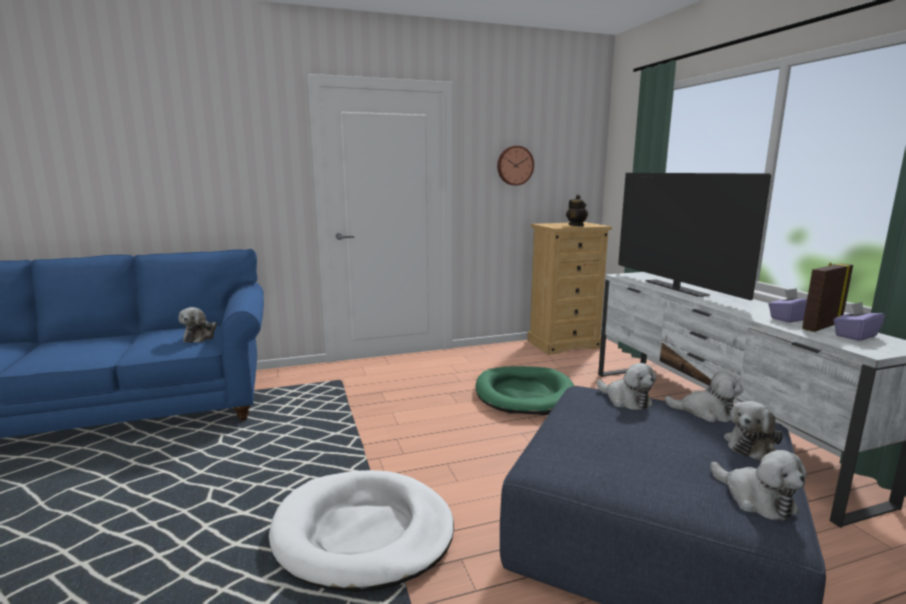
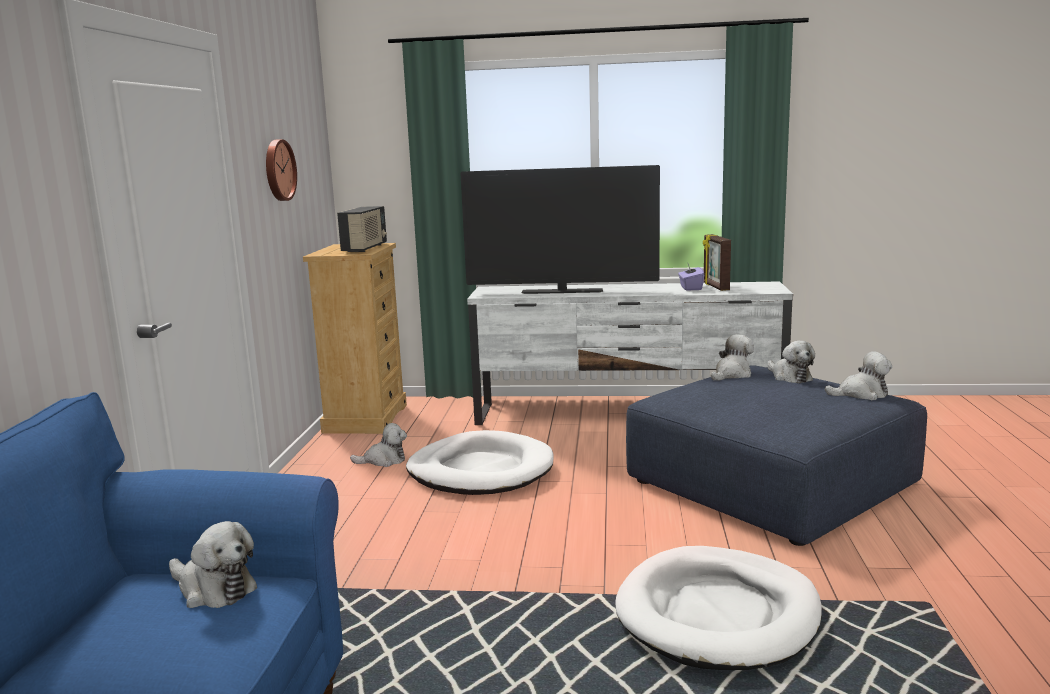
camera: 65 degrees left, 0 degrees up
(524, 394) = (480, 470): green dog bed -> white dog bed
(576, 225) = (365, 248): teapot -> radio
(625, 400) = (694, 390): plush toy -> plush toy (383, 460)
(855, 336) = (742, 286): purple tissue box -> none

